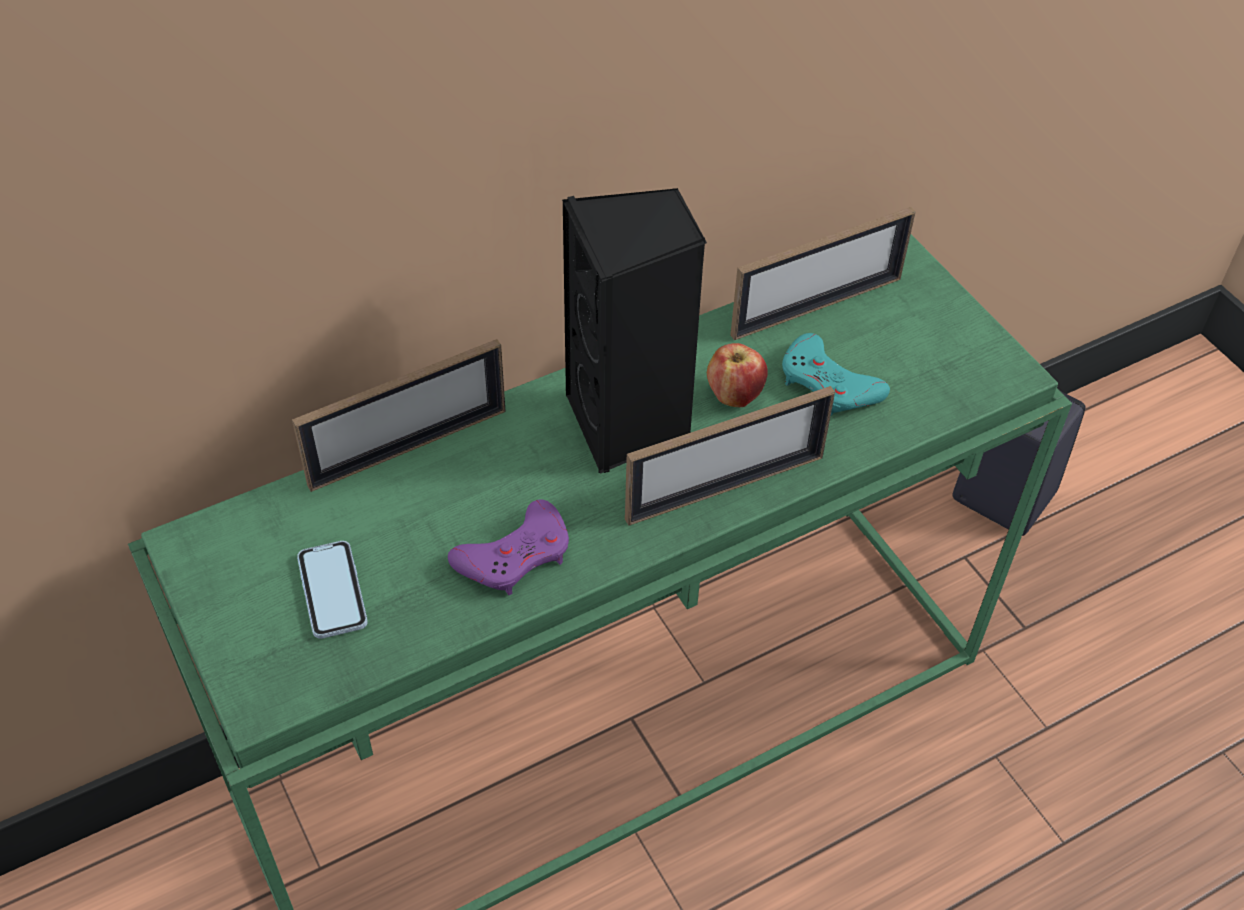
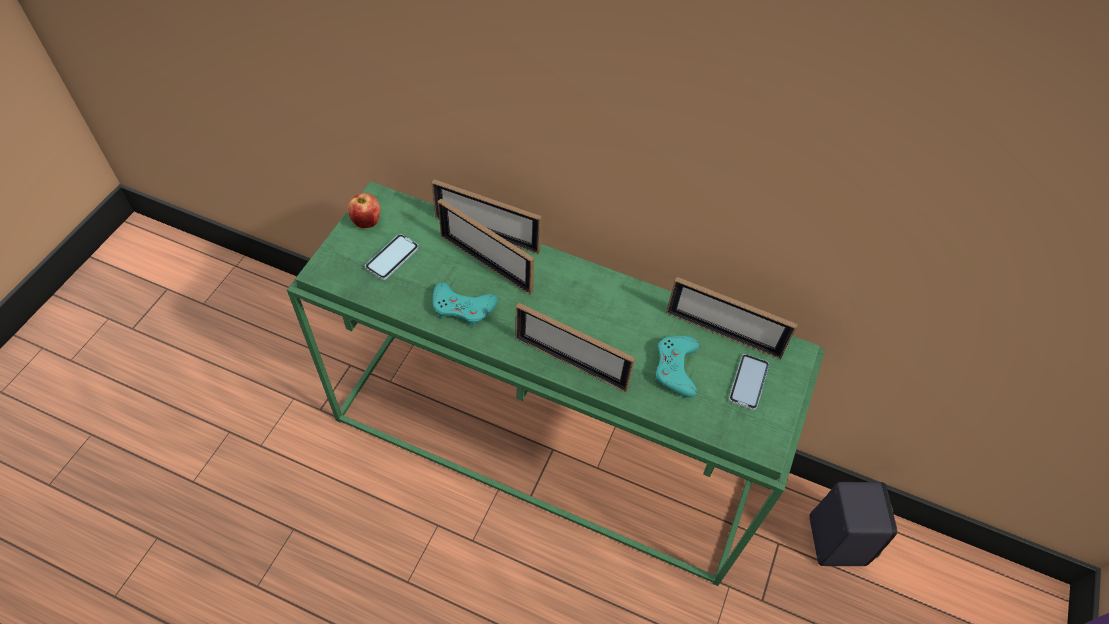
camera: 50 degrees right, 5 degrees up
(462, 480) = (486, 263): none -> picture frame
(515, 556) = (462, 307): purple game controller -> turquoise game controller
(629, 423) = (574, 303): black speaker -> none
(734, 395) = (630, 333): apple -> apple (367, 222)
(908, 329) = (748, 382): none -> phone

